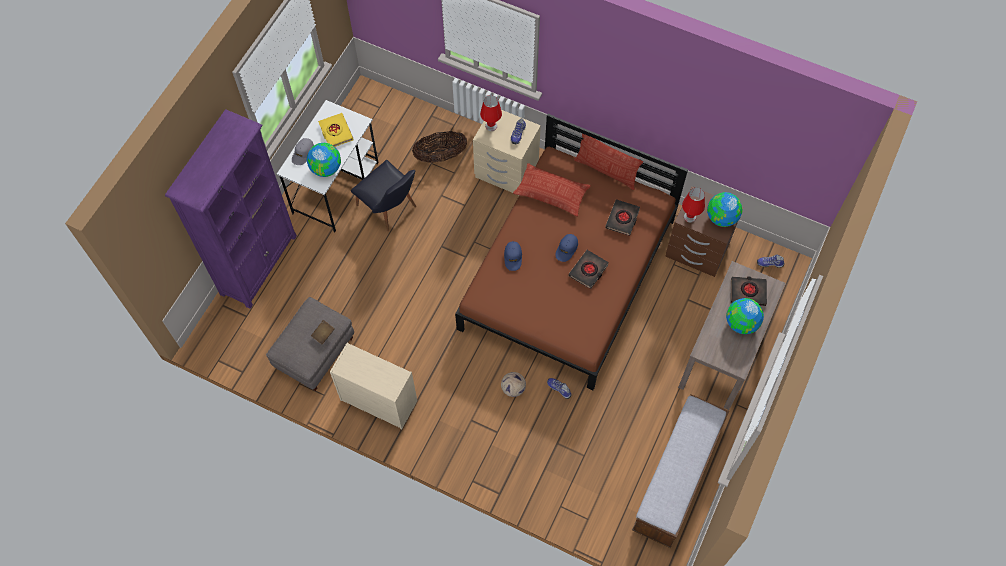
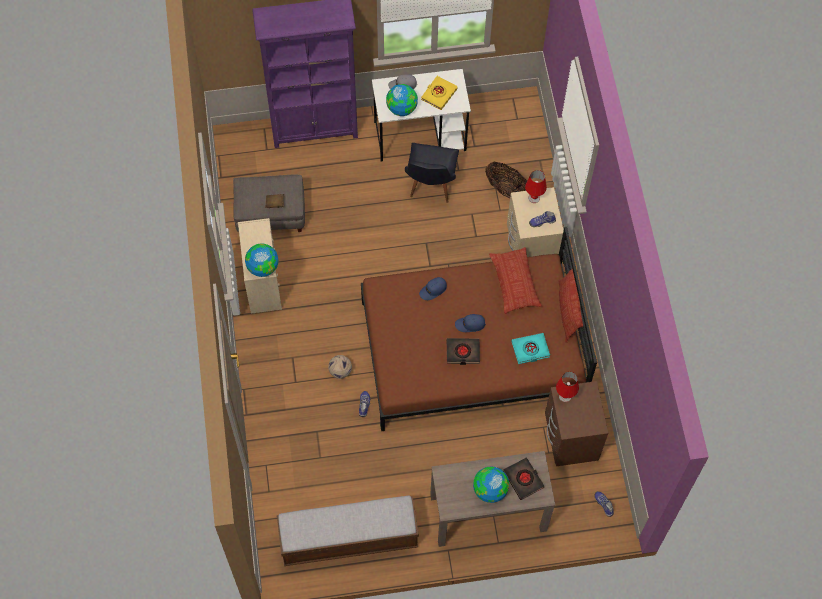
camera: 55 degrees right, 0 degrees up
(622, 219) = (530, 349): black book -> turquoise book
(721, 218) = (583, 421): globe -> globe (262, 267)

